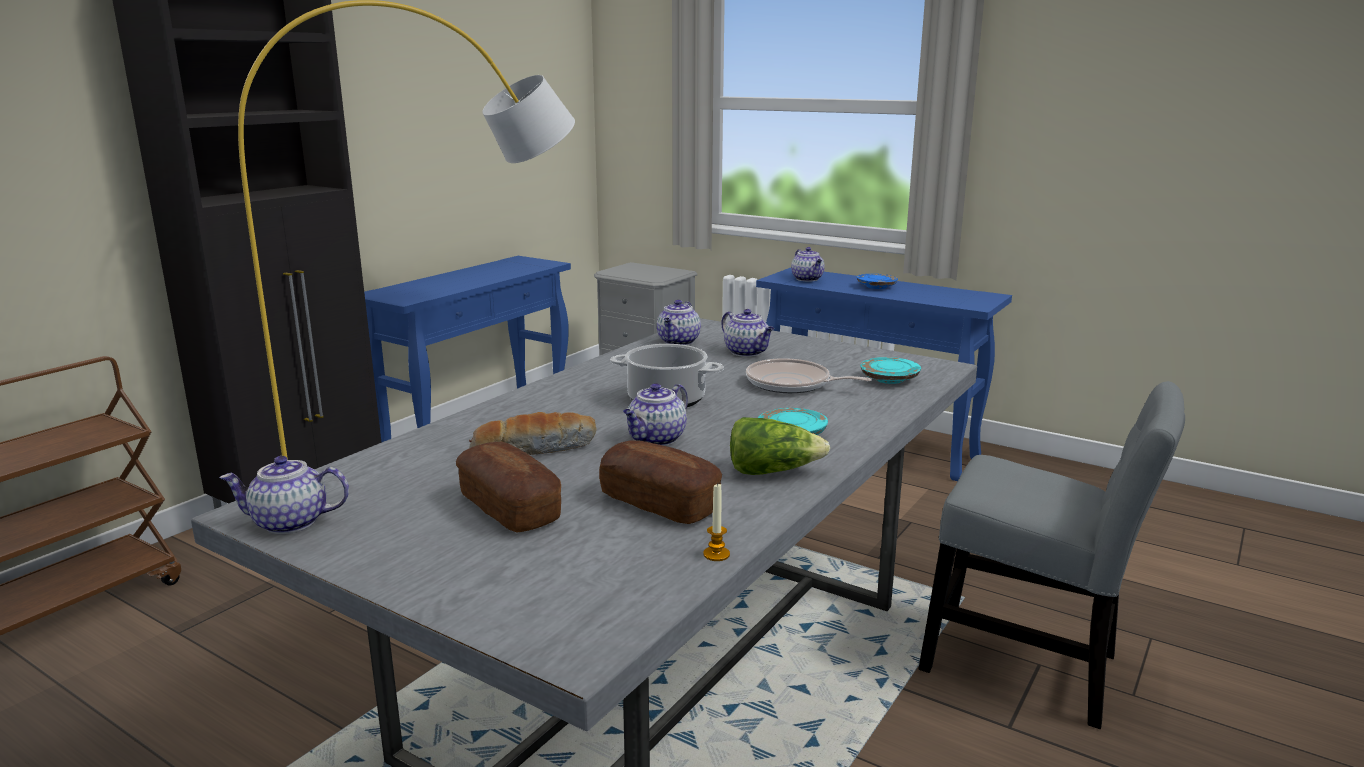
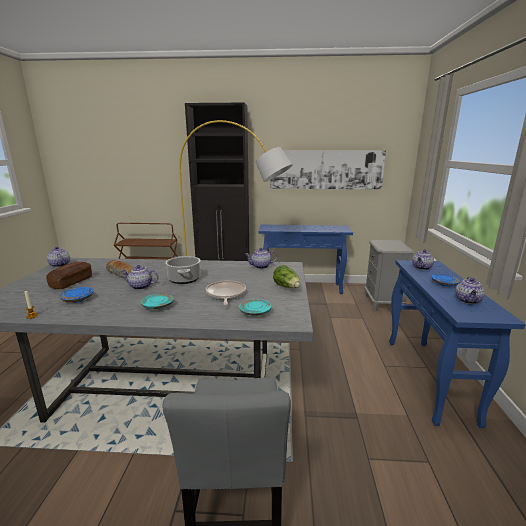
camera: 60 degrees right, 0 degrees up
(463, 129) = (326, 170): none -> picture
(659, 503) = (78, 299): bread -> blue plate
(747, 352) = (261, 279): teapot -> teapot (468, 301)
(772, 471) = (113, 310): lettuce -> lettuce (287, 287)

